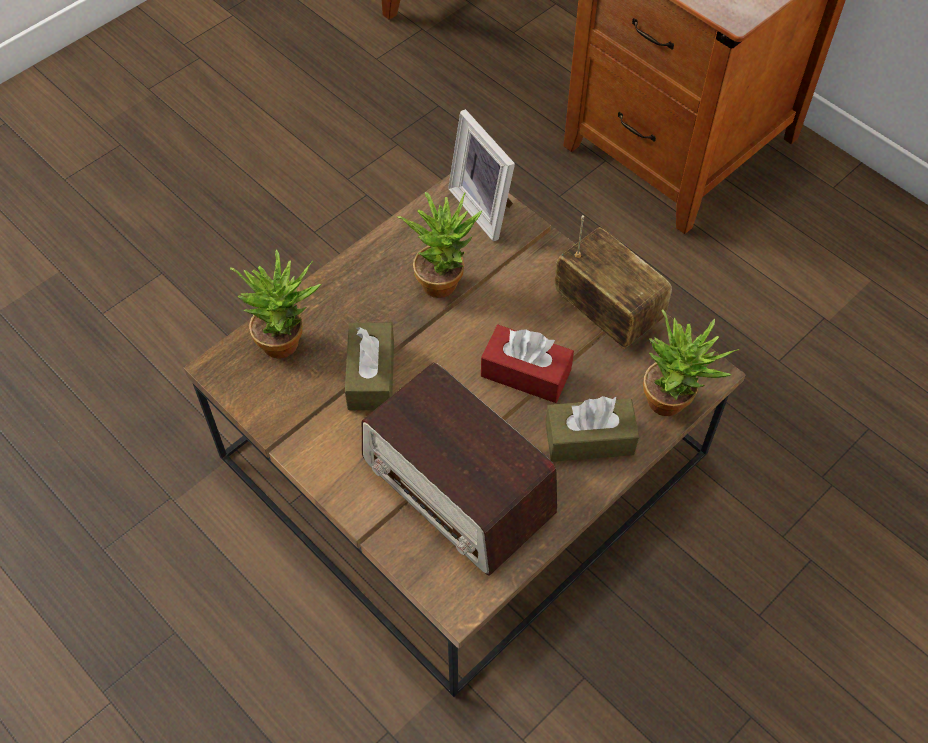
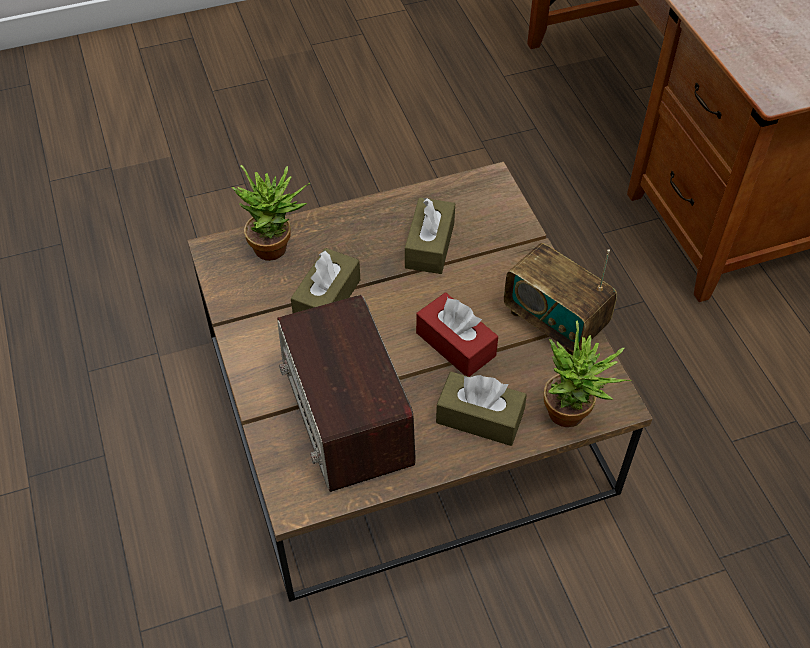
camera: 25 degrees right, 5 degrees down
(443, 278) = (429, 245): potted plant -> brown tissue box
(486, 207) = (498, 202): picture frame -> none
(607, 312) = (554, 321): radio -> radio turned 150 degrees clockwise

